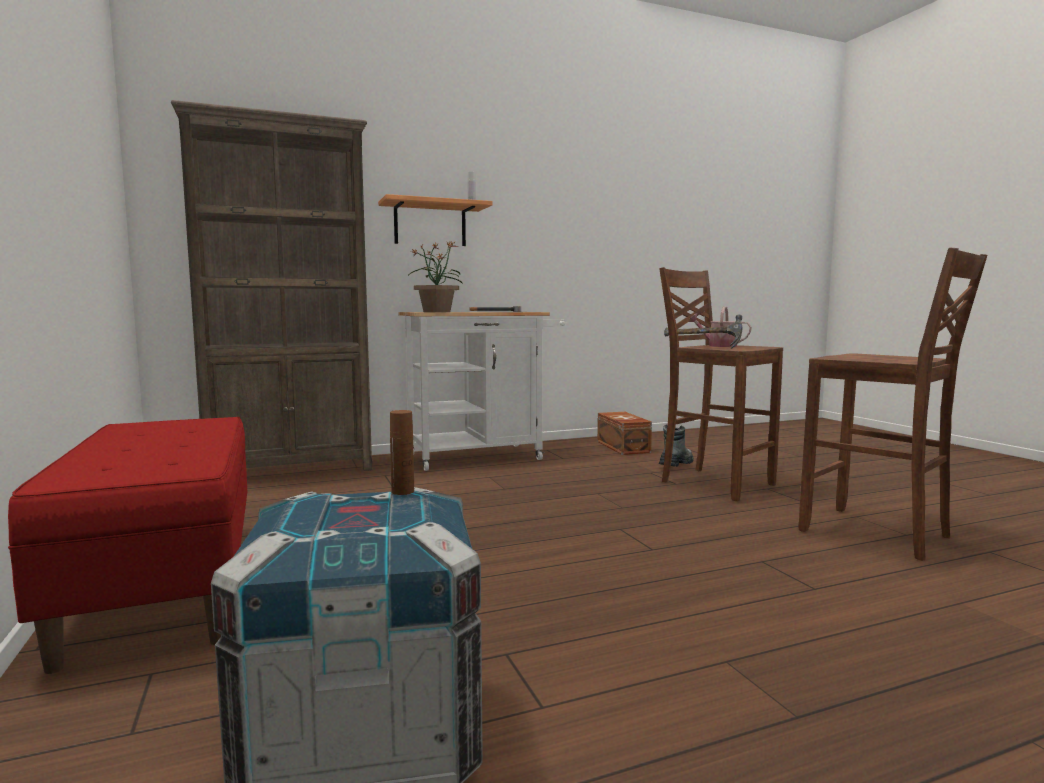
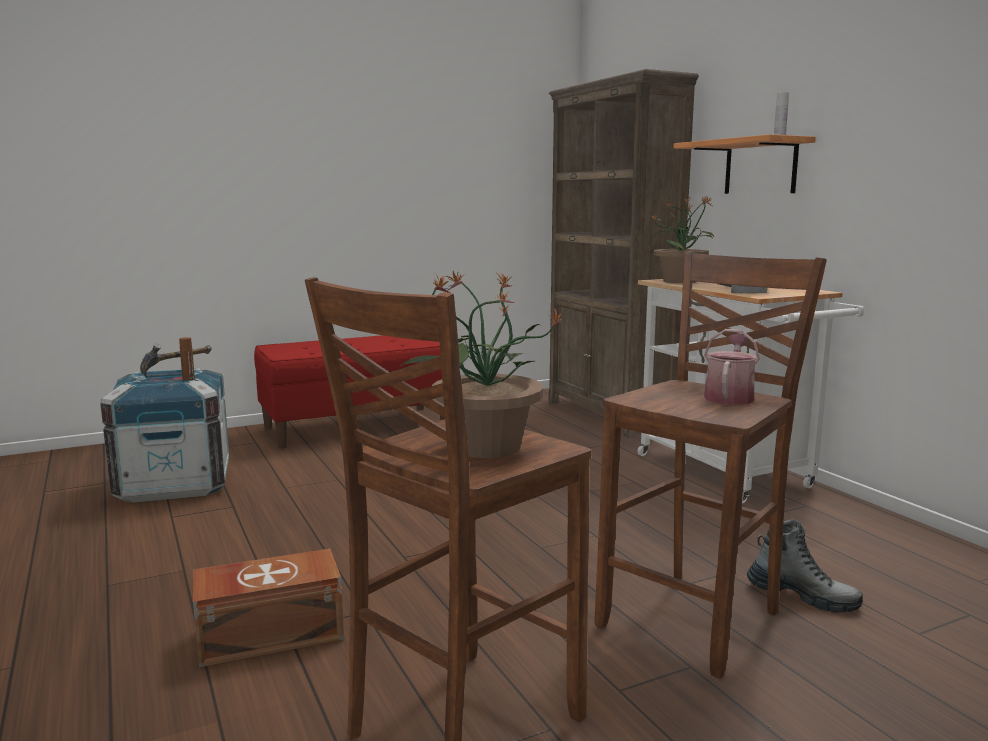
camera: 85 degrees right, 5 degrees up
(622, 447) = (892, 558): brown storage box -> brown storage box (268, 634)
(704, 347) = (674, 388): hammer -> hammer (178, 372)
(876, 357) = (484, 447): none -> potted plant

